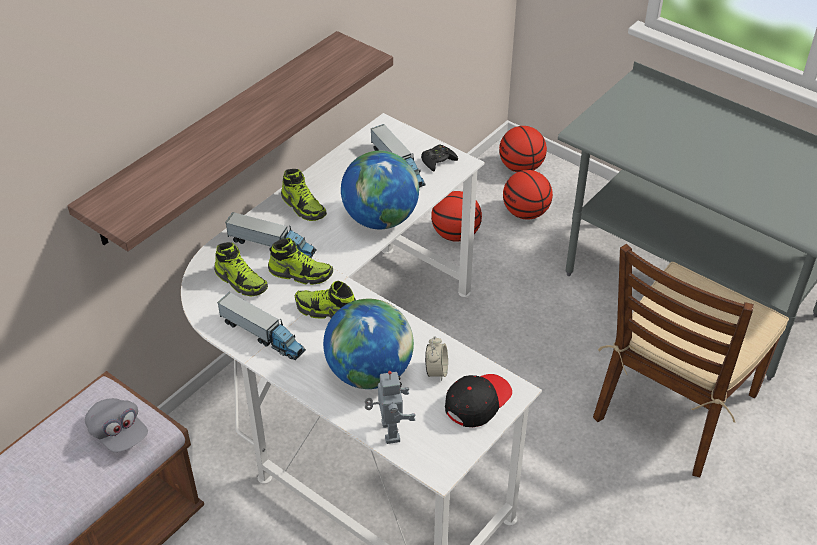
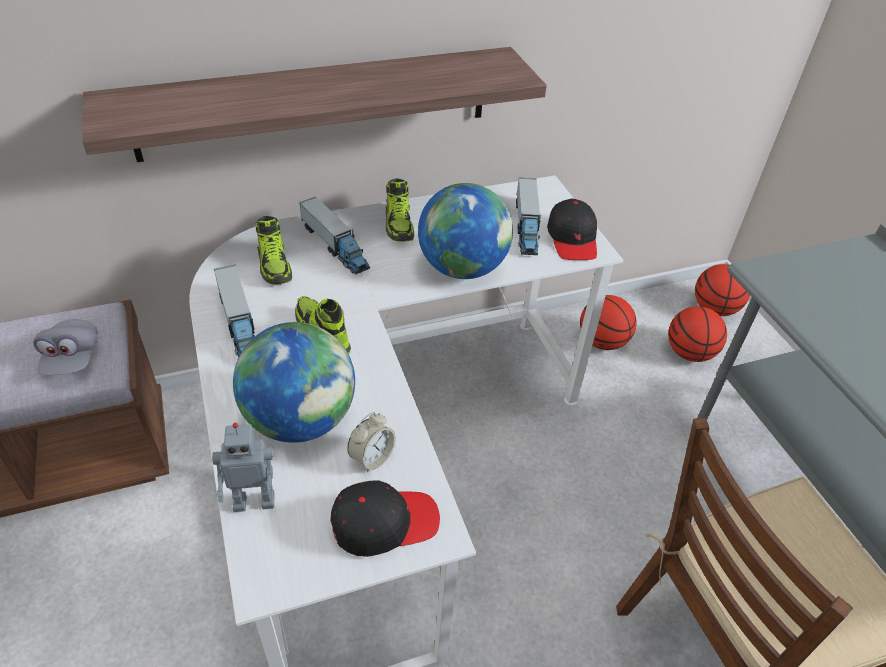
camera: 30 degrees right, 0 degrees up
(301, 273) = (335, 284): shoe -> none
(389, 432) = (254, 500): toy robot -> toy robot turned 60 degrees clockwise
(438, 161) = (572, 239): black game controller -> black cap

